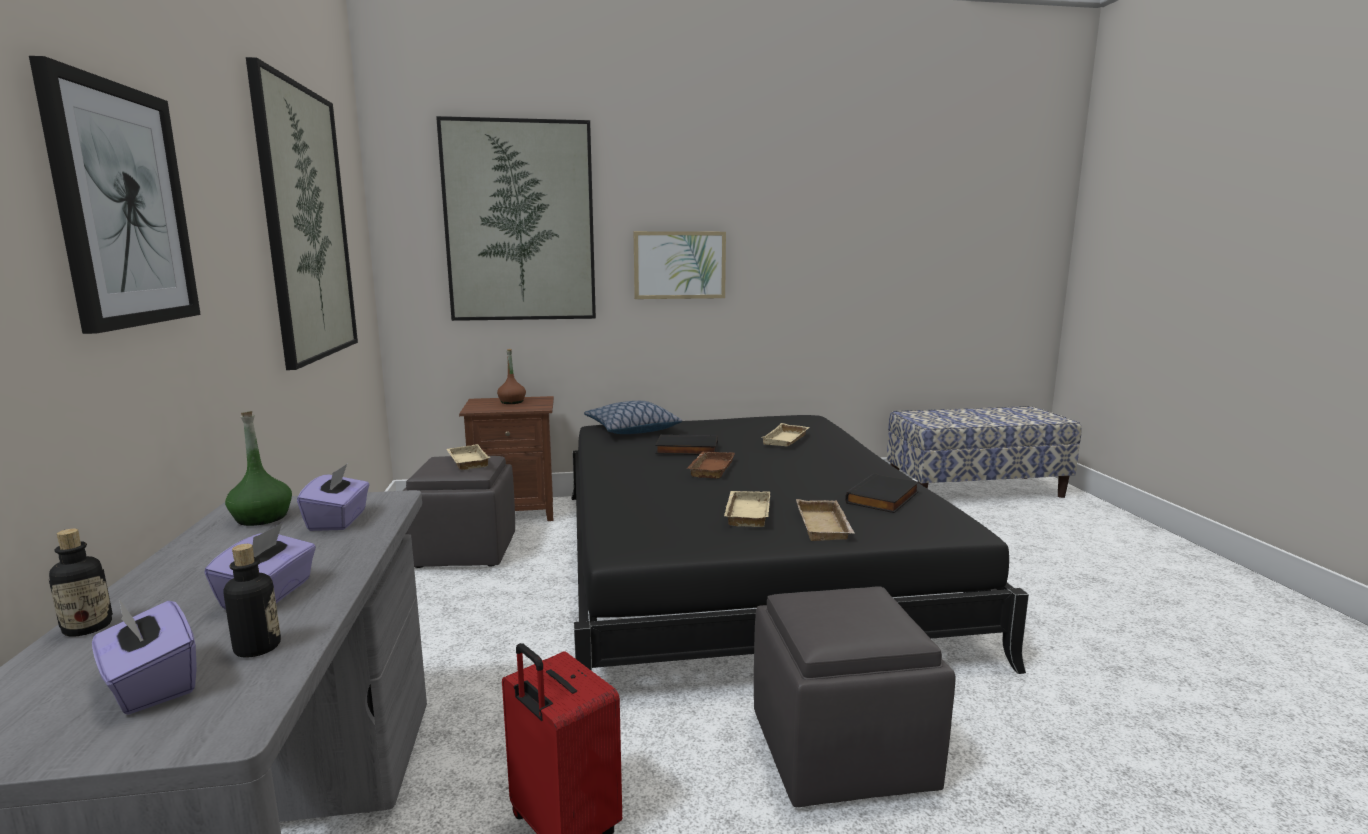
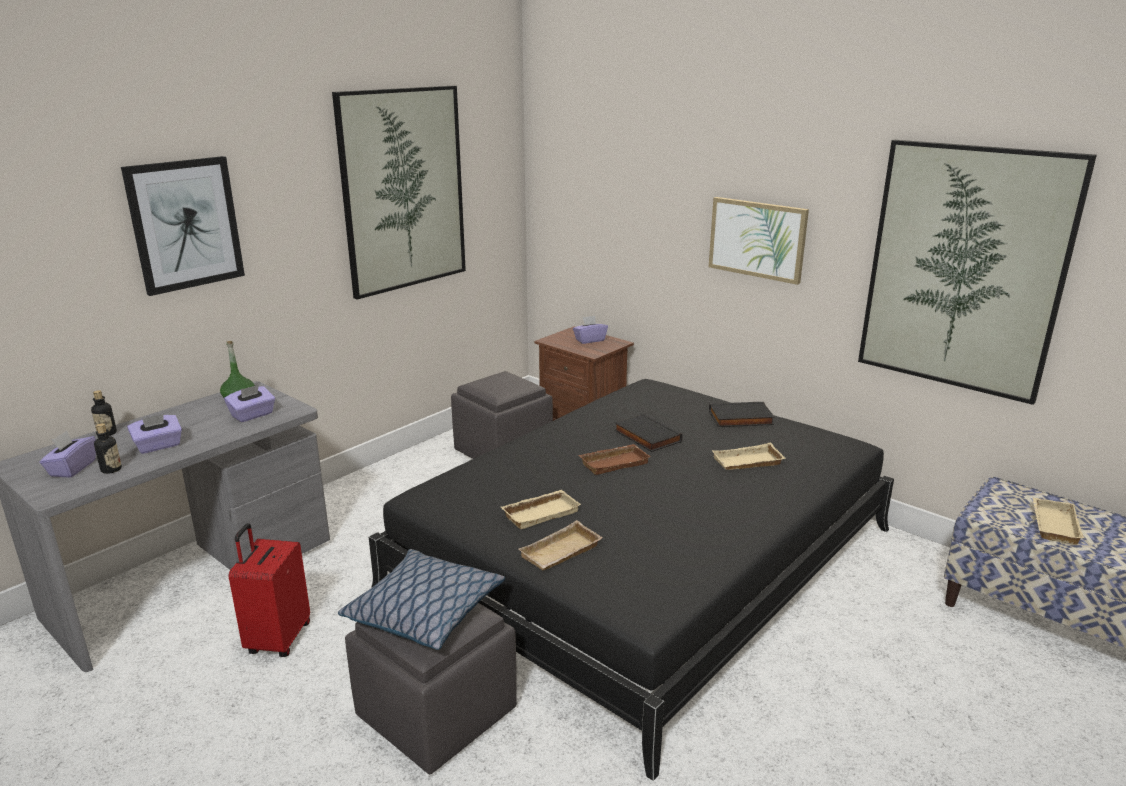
camera: 50 degrees right, 10 degrees up
(466, 461) = (507, 384): beige tray -> beige tray (1052, 524)
(512, 402) = (589, 340): brown bottle -> purple tissue box
(520, 222) = (623, 175): picture -> picture (964, 269)
(631, 429) = (664, 397): pillow -> pillow (424, 611)
(884, 498) = (669, 558): black book -> black book (740, 419)

